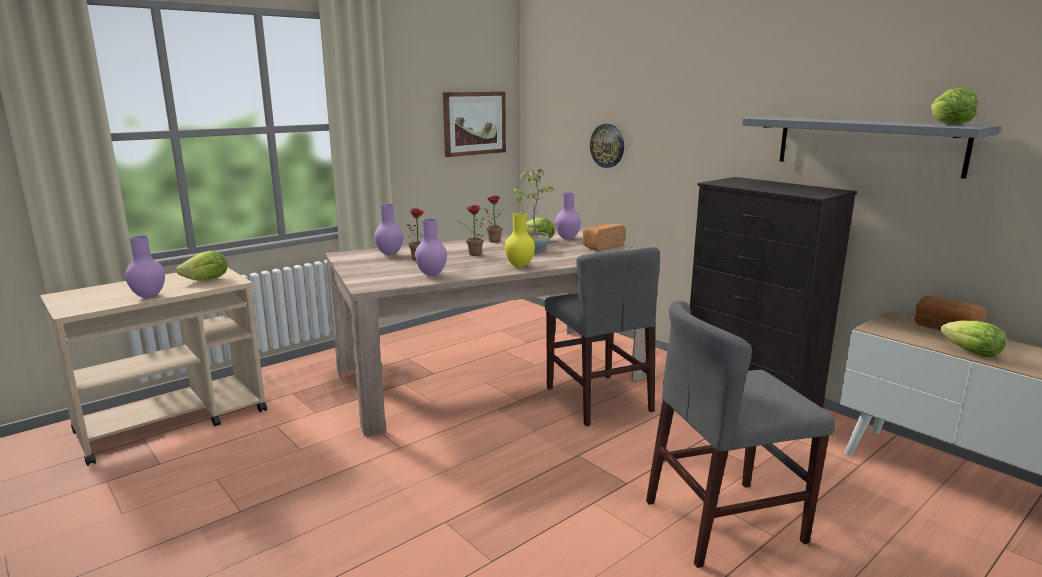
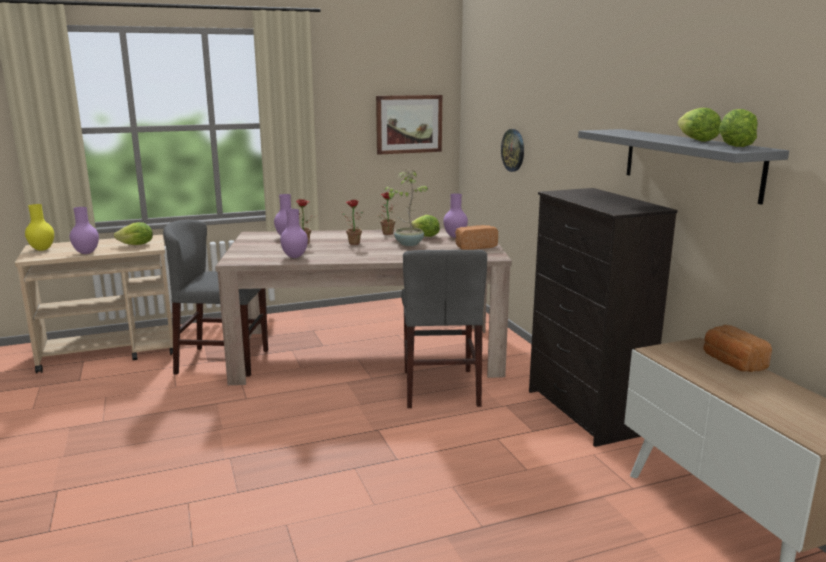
camera: 20 degrees right, 0 degrees up
(520, 266) = (376, 257): yellow vase -> yellow vase (43, 249)
(724, 521) = (450, 505): grey chair -> grey chair (223, 361)
(971, 353) = (724, 387): lettuce -> lettuce (696, 140)

